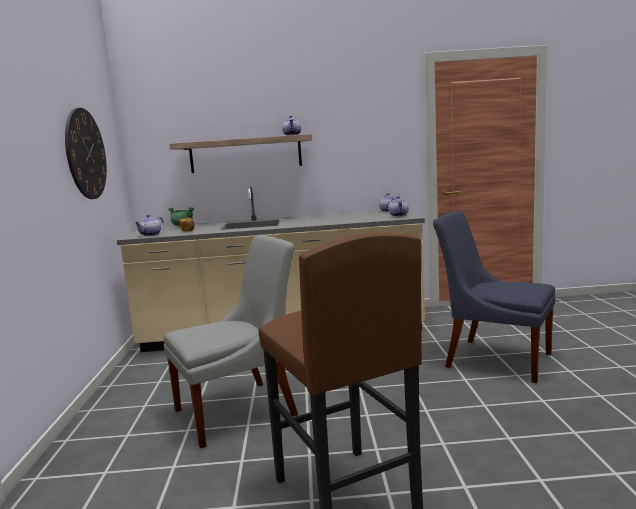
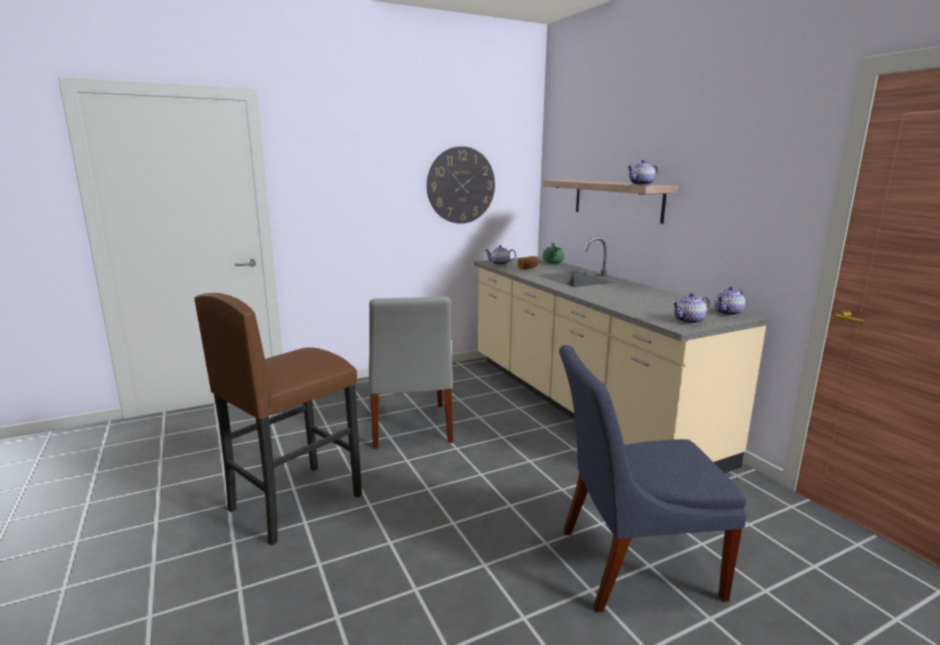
camera: 65 degrees right, 5 degrees up
(241, 410) = (410, 427): grey chair -> grey chair turned 45 degrees clockwise
(493, 359) = (630, 563): blue chair -> blue chair turned 105 degrees counterclockwise

